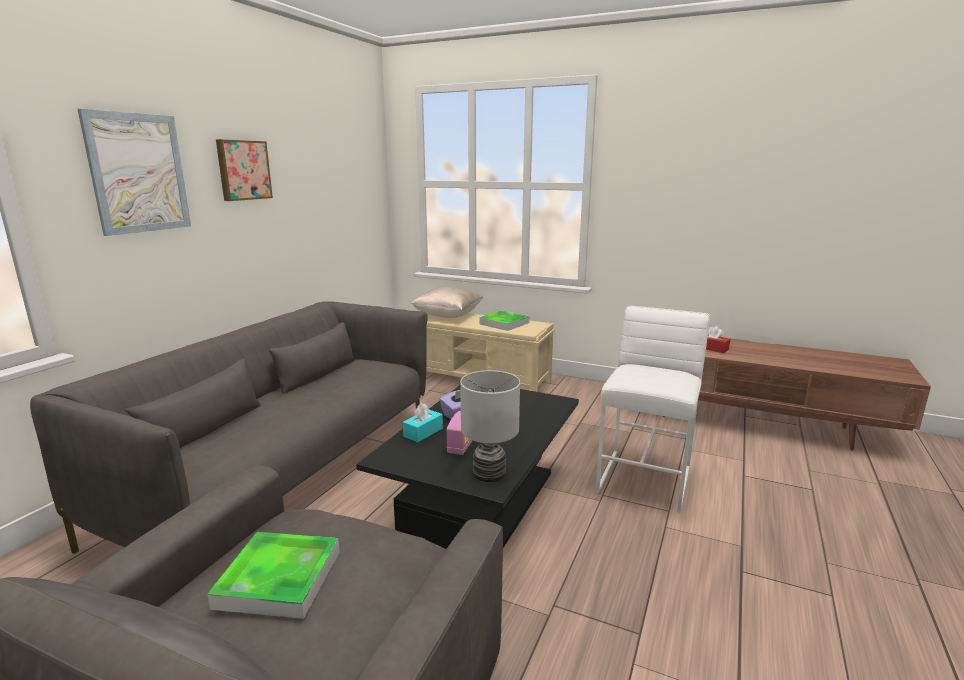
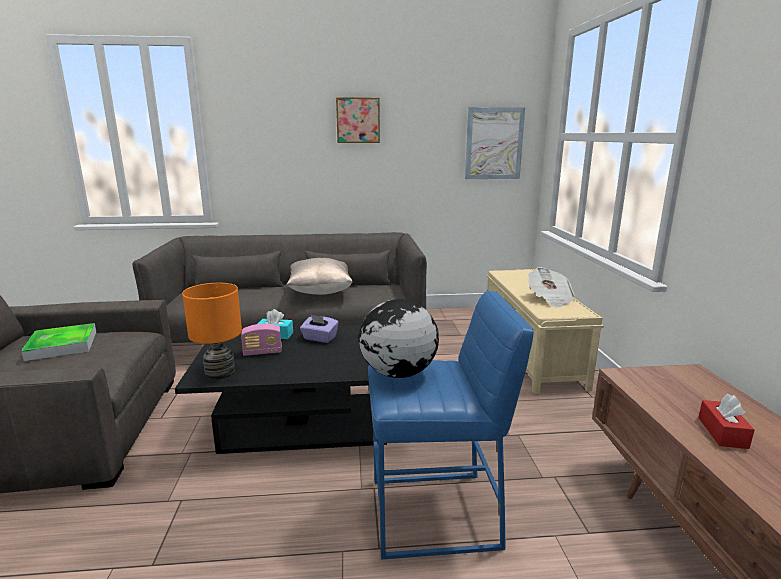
camera: 60 degrees right, 0 degrees up
(138, 173) = (273, 121): picture -> picture (494, 143)
(448, 316) = (522, 278): beige pillow -> beige pillow (320, 292)
(489, 473) = (220, 372): grey table lamp -> orange table lamp
(504, 323) = (550, 299): tray -> newspaper
(644, 379) = (397, 373): none -> globe
(645, 478) = (436, 513): white stool -> blue stool

